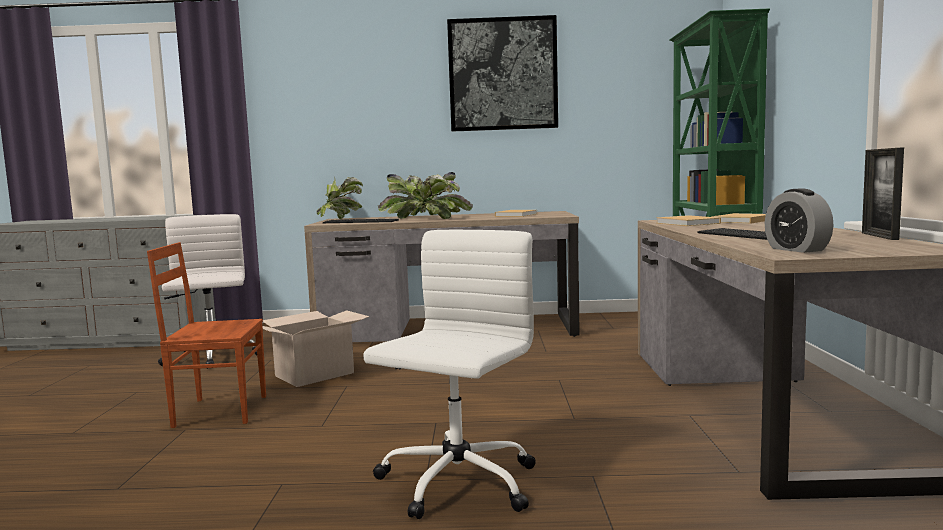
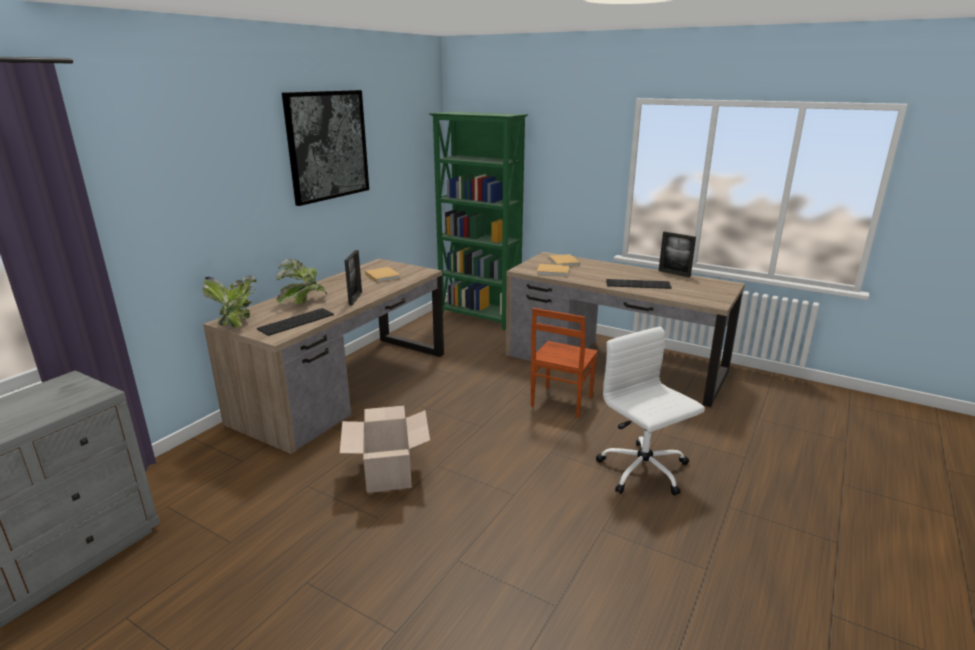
camera: 60 degrees left, 15 degrees up
(212, 357) = (242, 518): white office chair -> none
(219, 410) = (428, 536): brown chair -> brown chair (560, 402)
(440, 219) = (355, 298): potted plant -> picture frame
(796, 249) = (701, 297): alarm clock -> none

